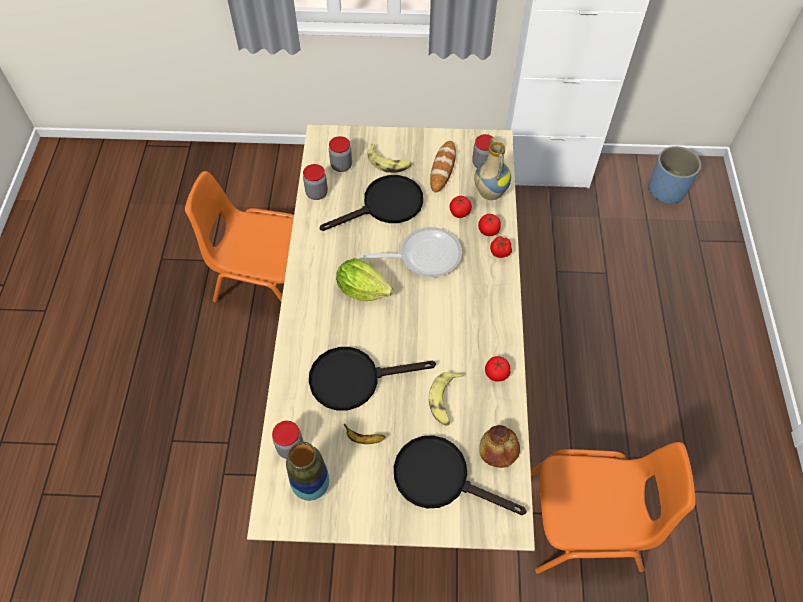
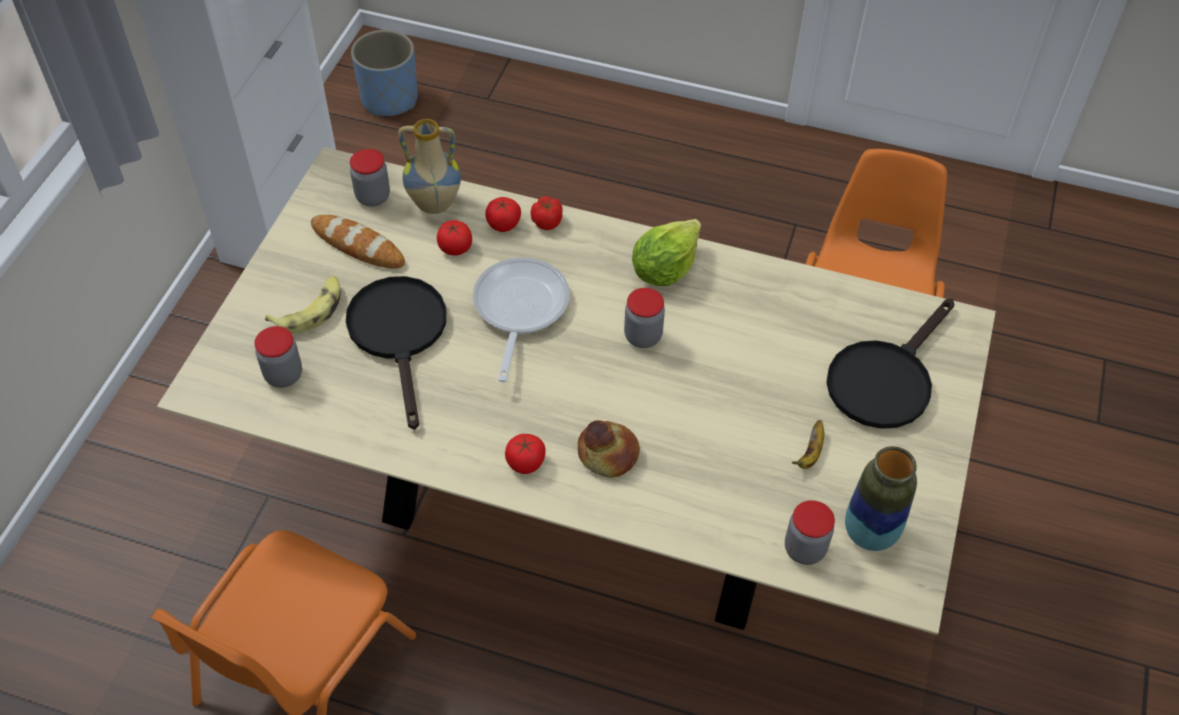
camera: 75 degrees left, 5 degrees down
(317, 193) = (328, 422): jar -> jar (643, 336)
(354, 378) = (708, 444): black frying pan -> none
(362, 290) = (552, 400): lettuce -> lettuce (664, 269)
(445, 401) = (772, 346): banana -> none
(496, 374) = (745, 280): tomato -> tomato (525, 462)
(498, 449) = (856, 308): bread -> bread (607, 455)

